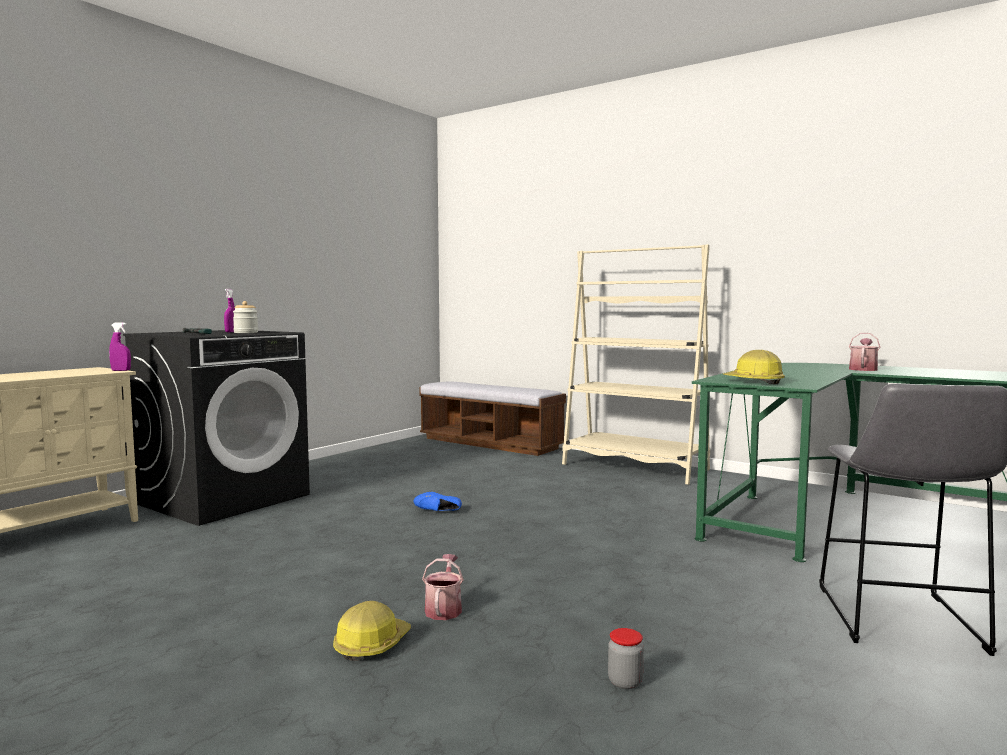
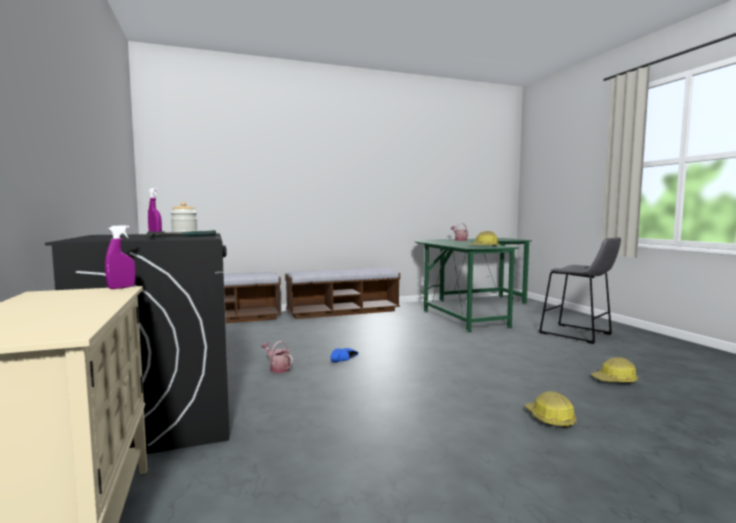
camera: 55 degrees left, 0 degrees up
(444, 608) = (511, 393): watering can -> watering can (278, 368)
(625, 682) = (615, 380): jar -> hard hat
(634, 467) = (343, 312): beige bookcase -> bench

